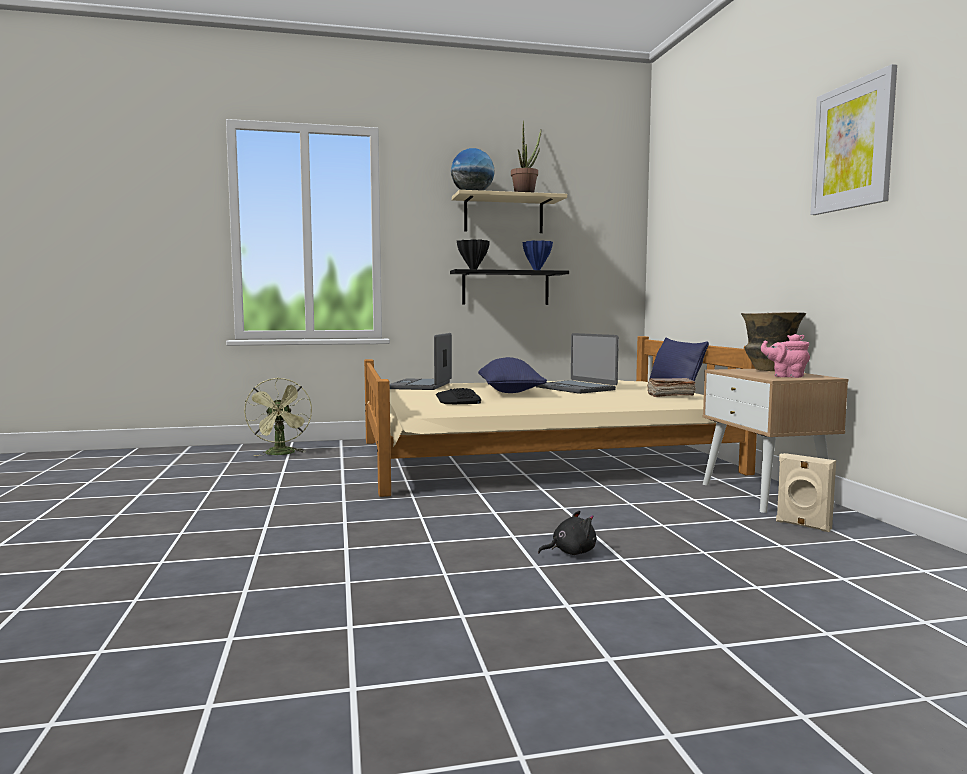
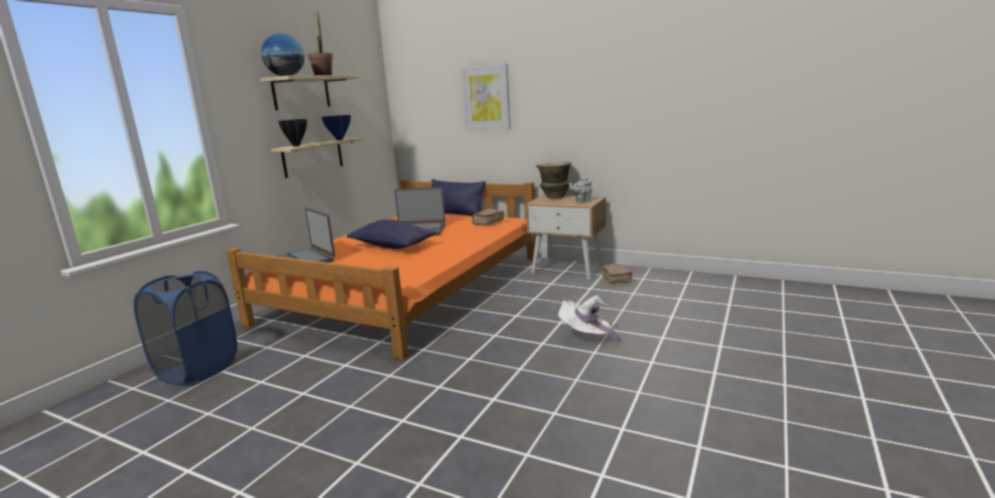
camera: 50 degrees left, 10 degrees up
(281, 454) = (198, 369): green fan -> blue laundry basket
(458, 398) = (388, 263): keyboard -> none
(505, 288) = (313, 157): black shelf -> beige shelf
(537, 457) = (408, 288): beige bed -> orange bed
(570, 552) = (586, 337): black plush toy -> white hat
(786, 376) = (581, 201): pink teapot -> grey teapot
(803, 525) = (616, 279): beige speaker -> brown book
(853, 146) = (594, 67): picture -> picture (486, 98)

